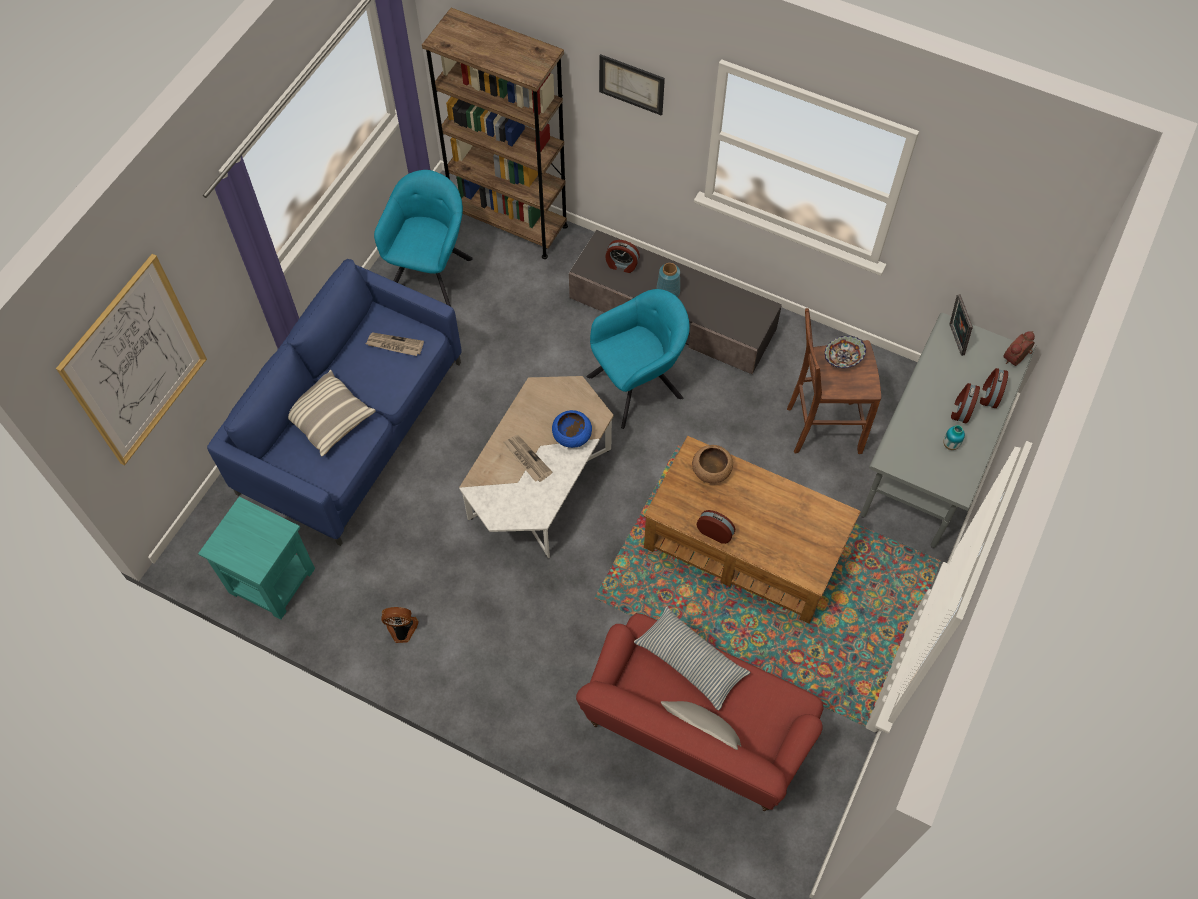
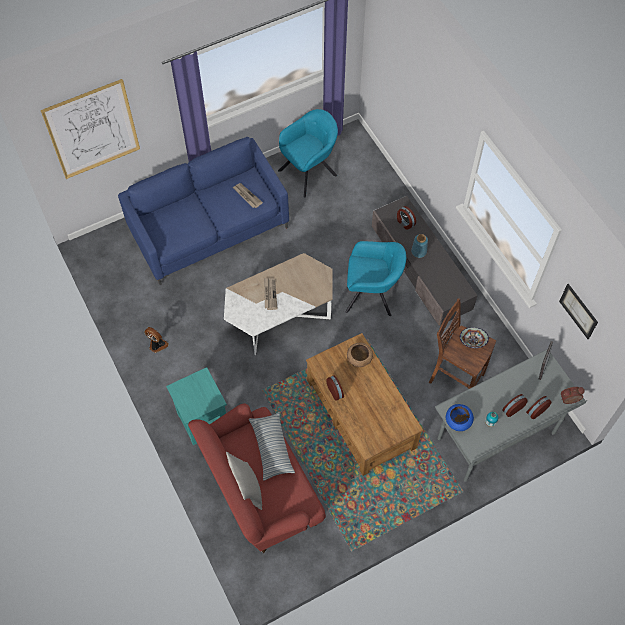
camera: 35 degrees right, 0 degrees up
(271, 580) = (115, 282): turquoise side table -> turquoise side table (202, 419)
(328, 418) = (187, 214): pillow -> none
(509, 222) = (371, 167): brown bookcase -> none
(572, 436) = (302, 296): blue bowl -> blue bowl (458, 421)
(631, 84) = (443, 120): picture -> picture (578, 311)

